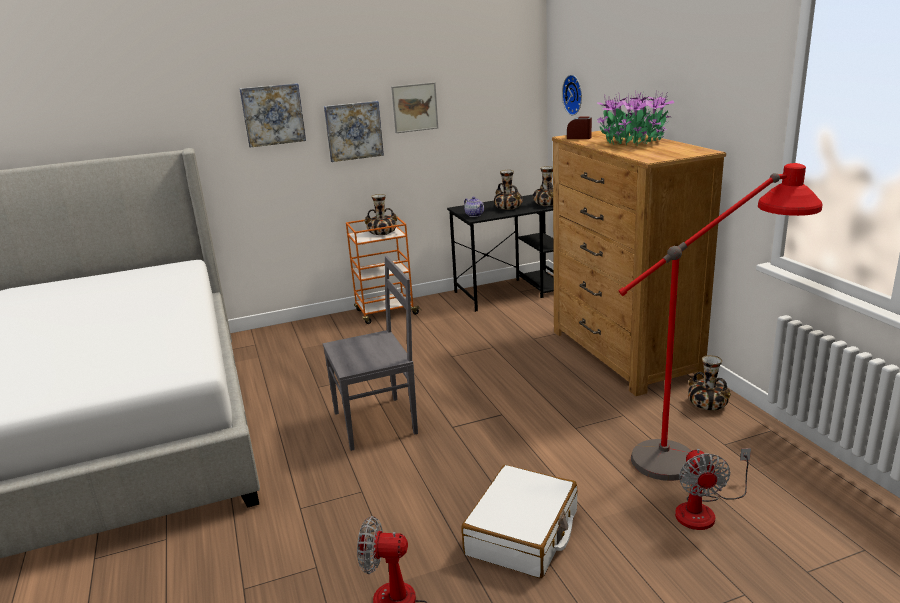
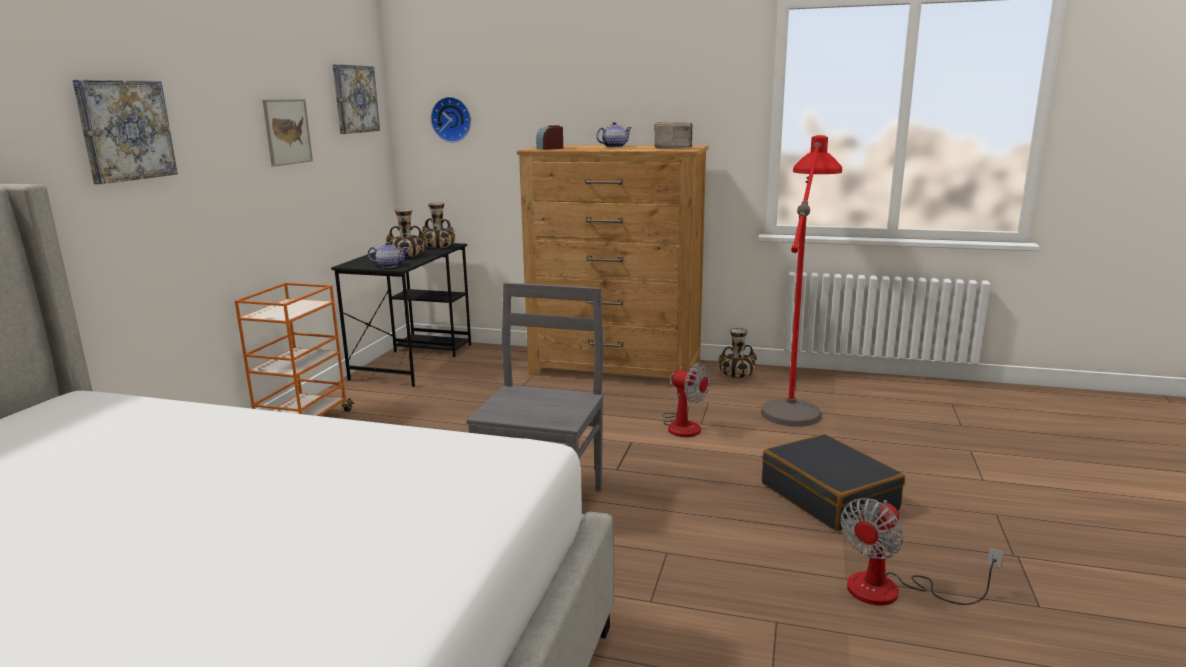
camera: 55 degrees left, 5 degrees down
(353, 131) = (227, 161): picture -> picture (354, 99)
(382, 233) = (293, 306): vase -> none
(523, 533) = (829, 497): white suitcase -> black suitcase
(634, 142) = (614, 147): potted plant -> teapot
(664, 153) = (673, 147): none -> radio
(704, 510) = (867, 426): fan -> fan (682, 424)

